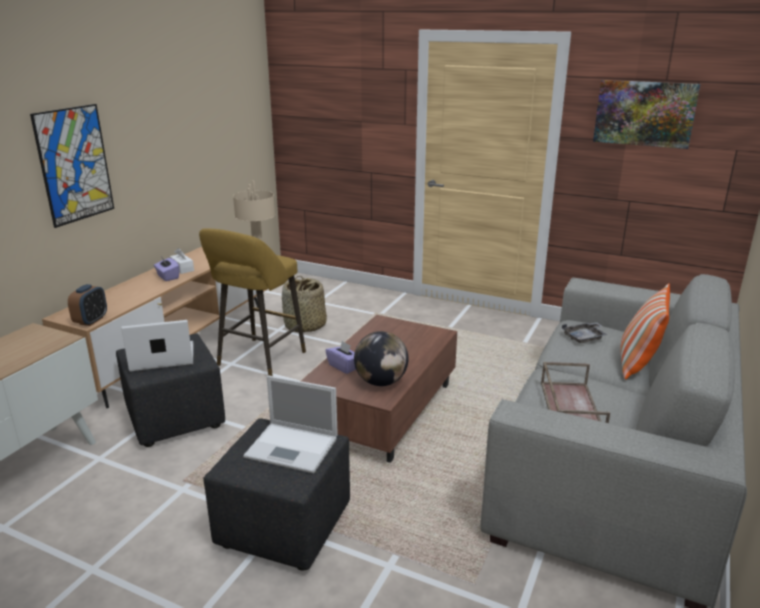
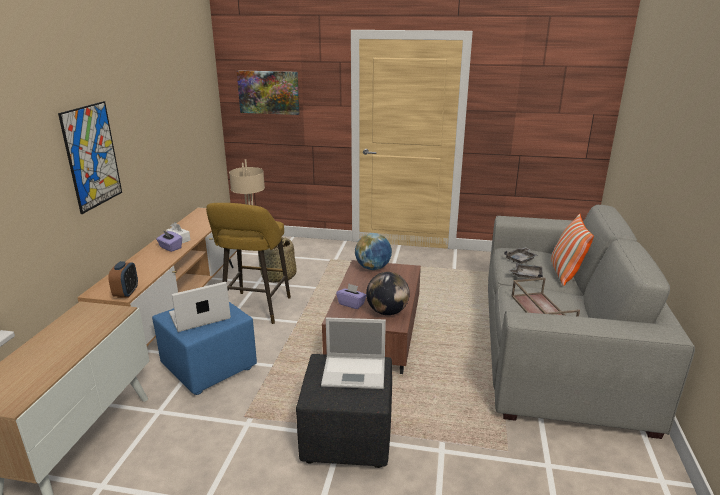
camera: 15 degrees left, 0 degrees up
(175, 419) = (209, 368): black ottoman -> blue ottoman
(396, 327) = (373, 268): none -> globe
(579, 359) = (526, 275): none -> grey tray
(644, 113) = (529, 90): picture -> picture (268, 92)

